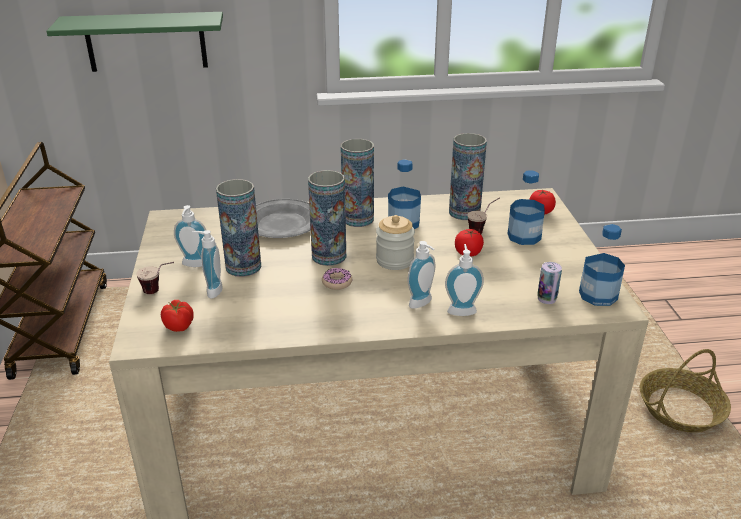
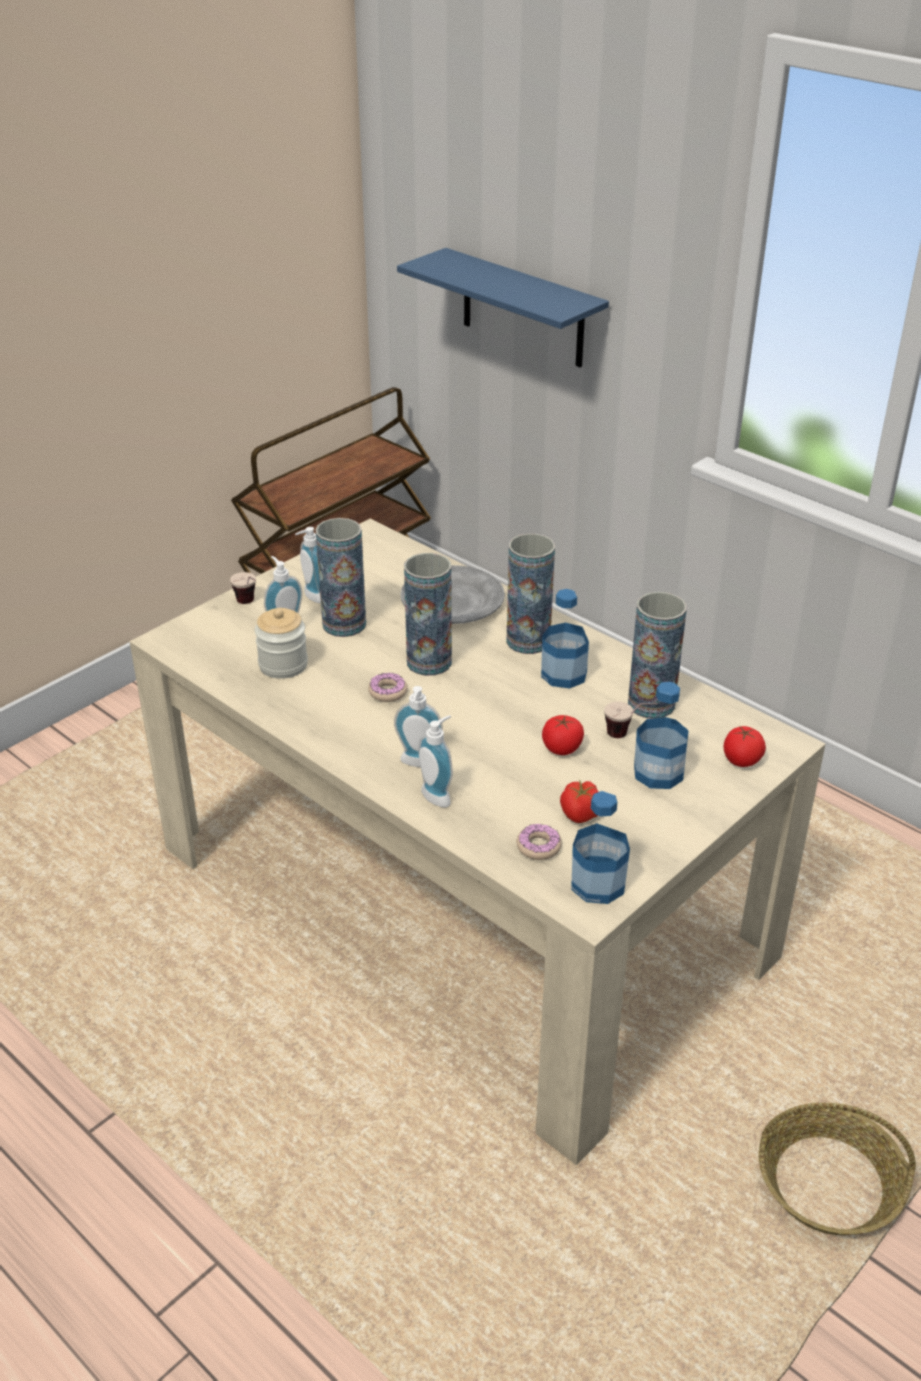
camera: 50 degrees right, 5 degrees up
(146, 41) = (523, 309): green shelf -> blue shelf
(179, 326) = (212, 646): tomato -> tomato (581, 814)
(394, 260) = (477, 706): jar -> jar (283, 665)
(546, 298) = (538, 847): can -> donut

